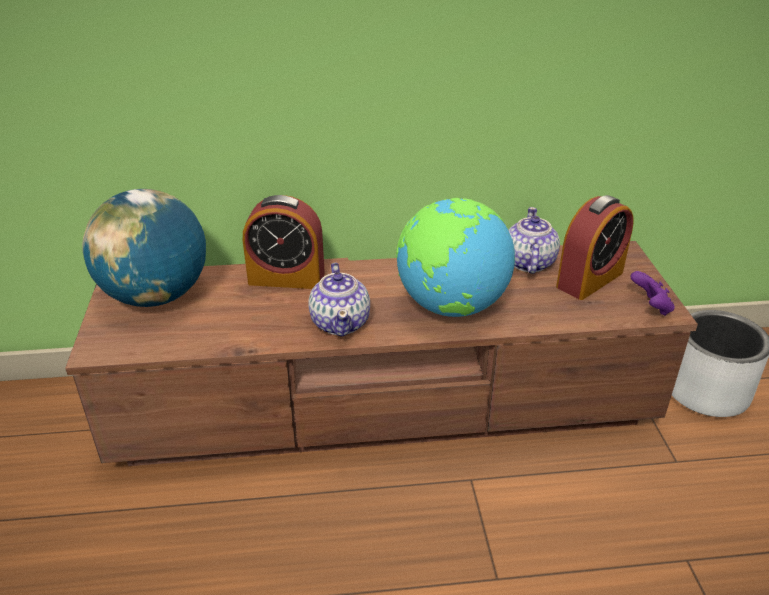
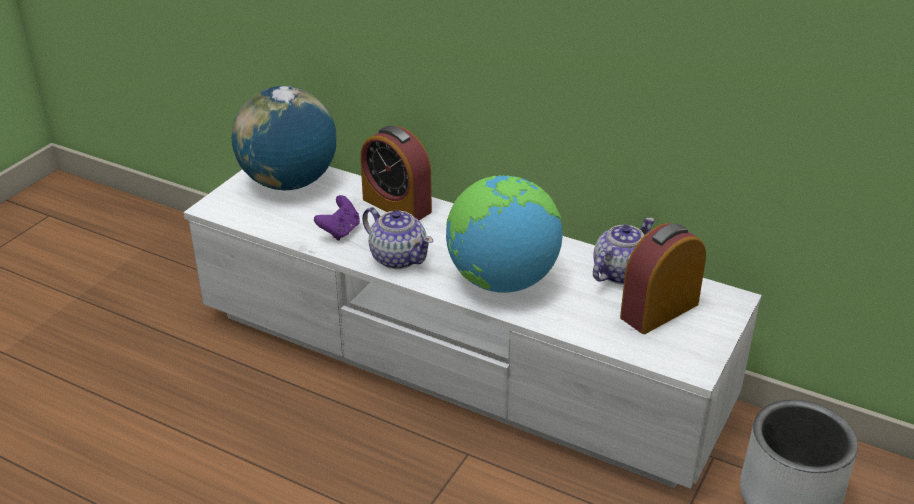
camera: 35 degrees right, 0 degrees up
(341, 322) = (398, 257): teapot -> teapot turned 75 degrees counterclockwise
(385, 405) = (458, 362): brown tv stand -> white tv stand
(589, 279) = (659, 310): alarm clock -> alarm clock turned 150 degrees clockwise
(650, 307) = (684, 358): purple game controller -> purple game controller (340, 231)

